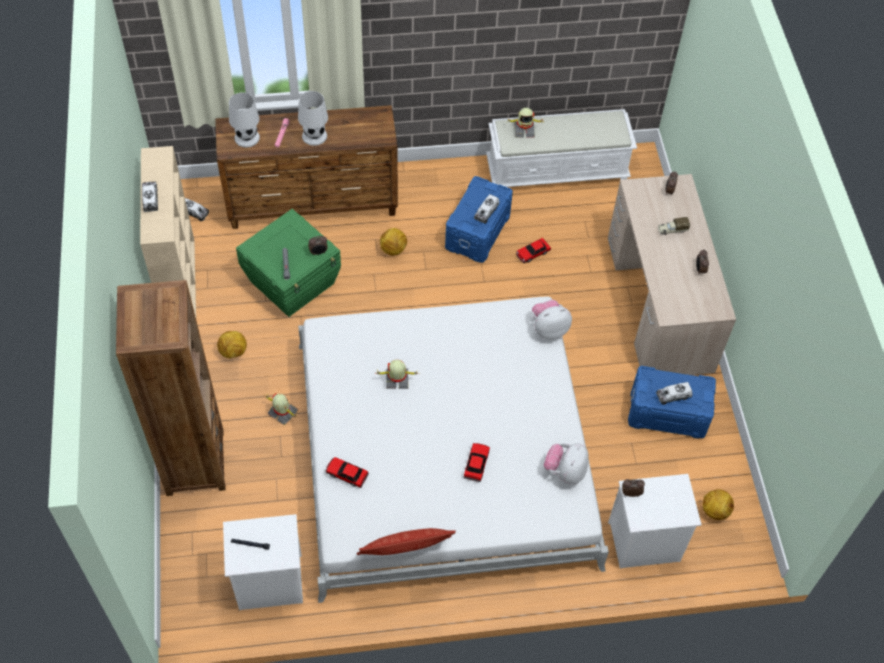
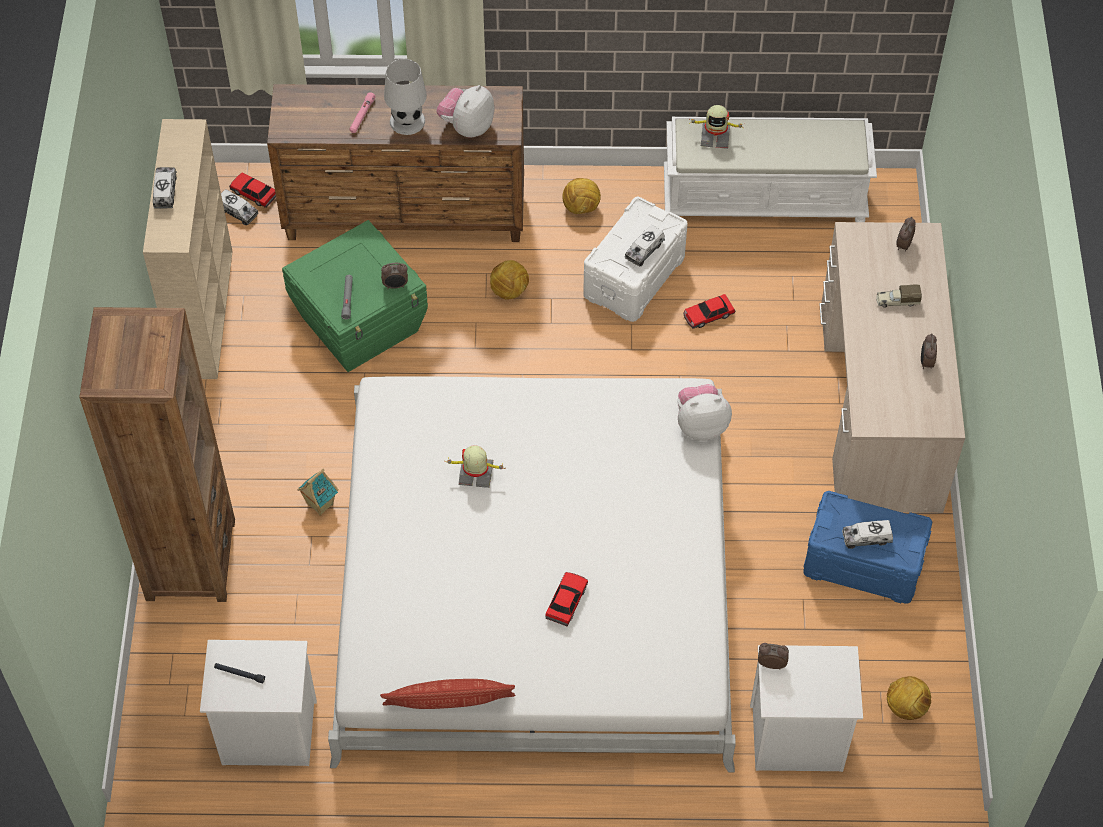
camera: 10 degrees right, 0 degrees up
(233, 352) = (264, 414): football -> football (581, 208)
(246, 137) = (312, 115): white table lamp -> none
(282, 413) = (319, 505): toy robot -> toy house
(346, 474) = (385, 595): toy car -> toy car (253, 193)
(478, 232) = (635, 277): blue storage box -> white storage box
(565, 471) = (689, 625): plush toy -> plush toy (467, 127)

